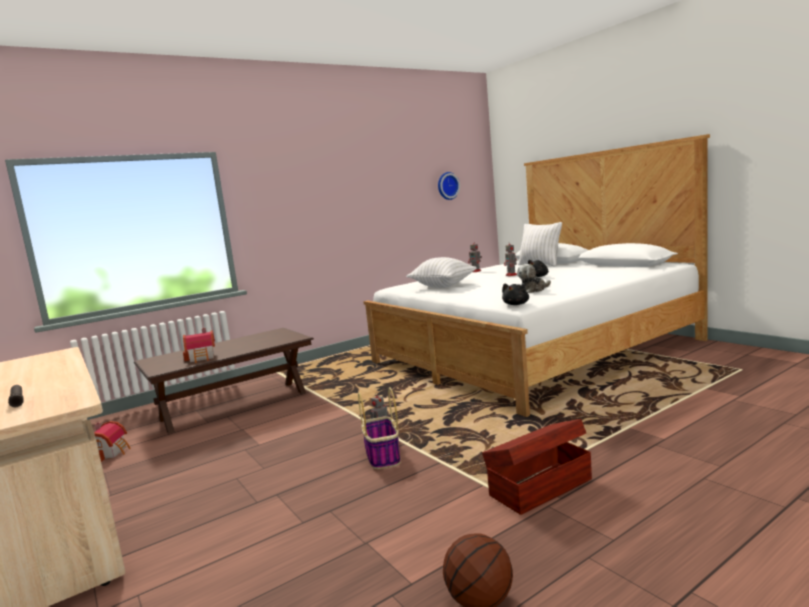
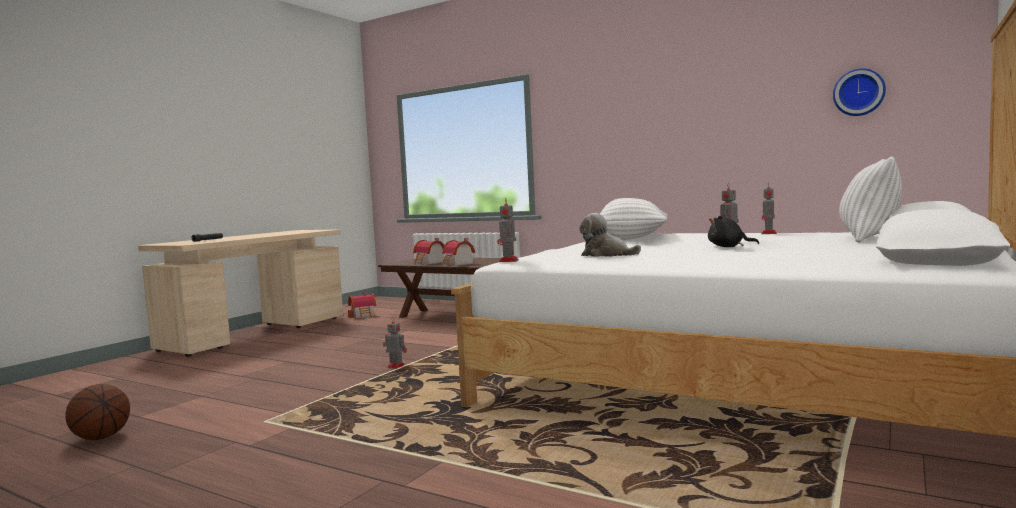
camera: 65 degrees right, 5 degrees down
(247, 348) = (458, 264): none -> toy house
(382, 456) = (353, 373): basket -> none
(516, 304) = (508, 261): black plush toy -> toy robot
(539, 487) = (276, 434): brown storage box -> none

